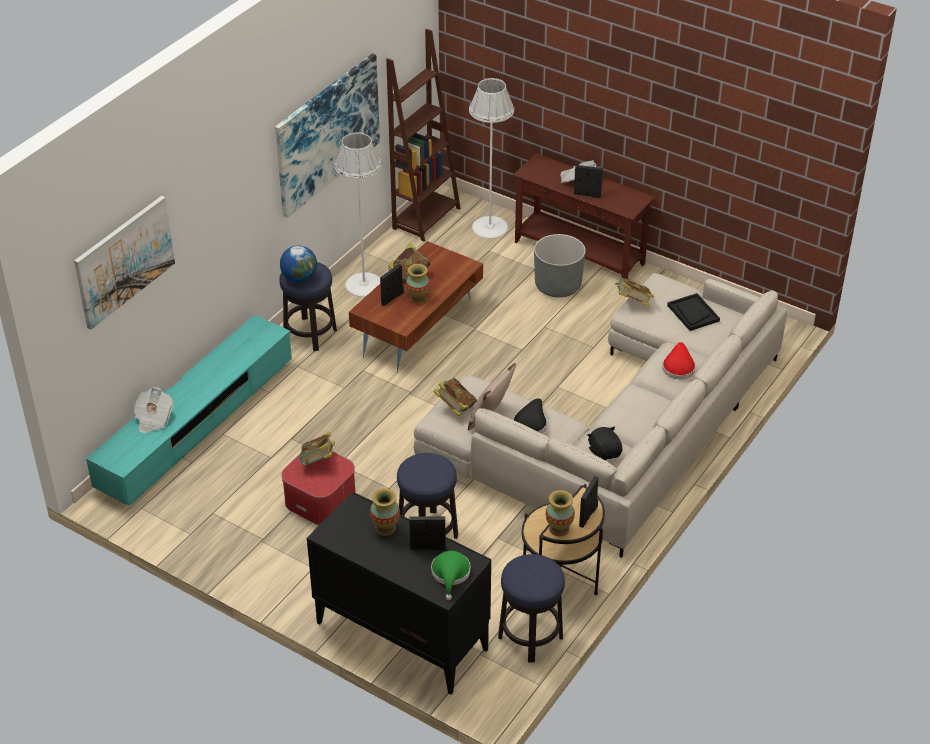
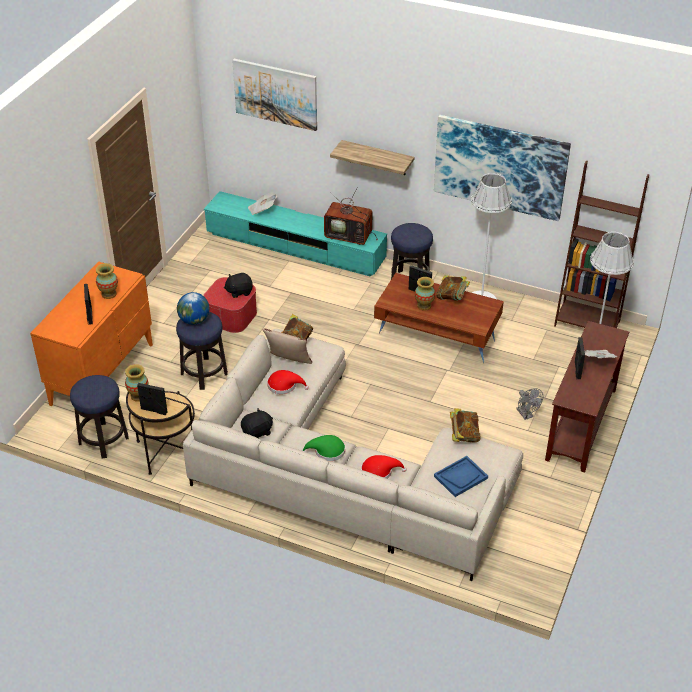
camera: 80 degrees right, 0 degrees up
(230, 235) = (377, 158): none -> shelf
(247, 345) = (350, 236): none -> television
(299, 278) = (405, 231): globe -> globe (194, 320)
(318, 461) = (239, 291): book -> black plush toy
(401, 635) = (102, 374): black cabinet -> orange cabinet
(450, 574) = (64, 330): green hat -> green hat (327, 451)
(530, 423) = (284, 385): black hat -> red hat
(558, 285) = (526, 415): grey planter -> grey fan
(693, 313) = (460, 477): black tray -> blue tray

